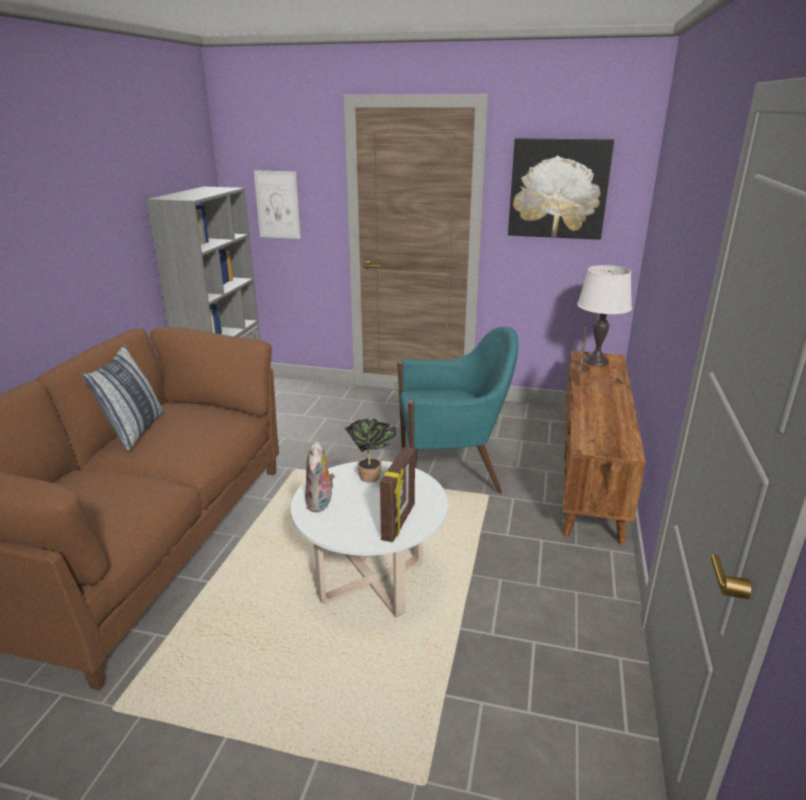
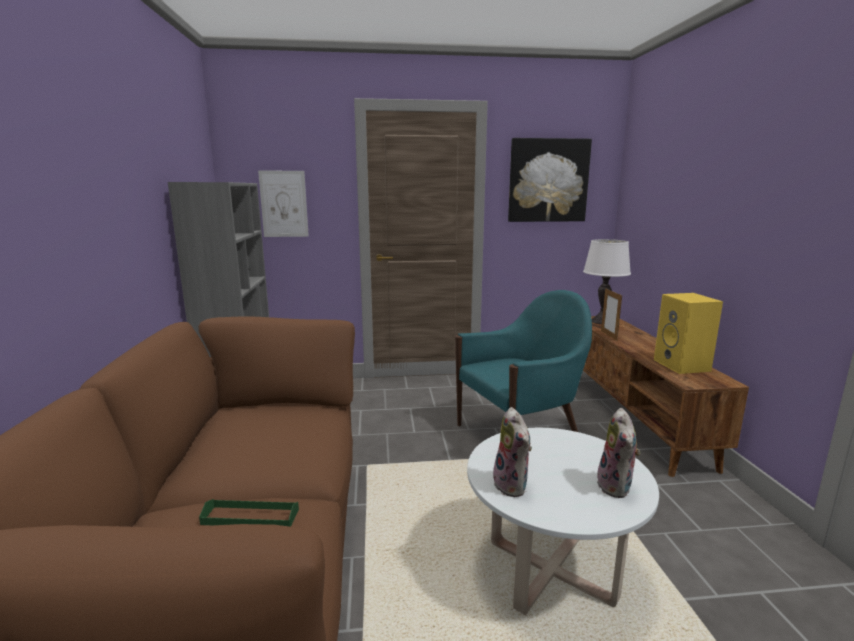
camera: 20 degrees left, 10 degrees down
(124, 485) = (250, 517): none -> green tray
(135, 431) = (208, 446): pillow -> none
(372, 476) = (532, 445): potted plant -> none
(399, 522) = (617, 487): picture frame -> plush toy
(609, 427) = (683, 366): none -> yellow speaker

